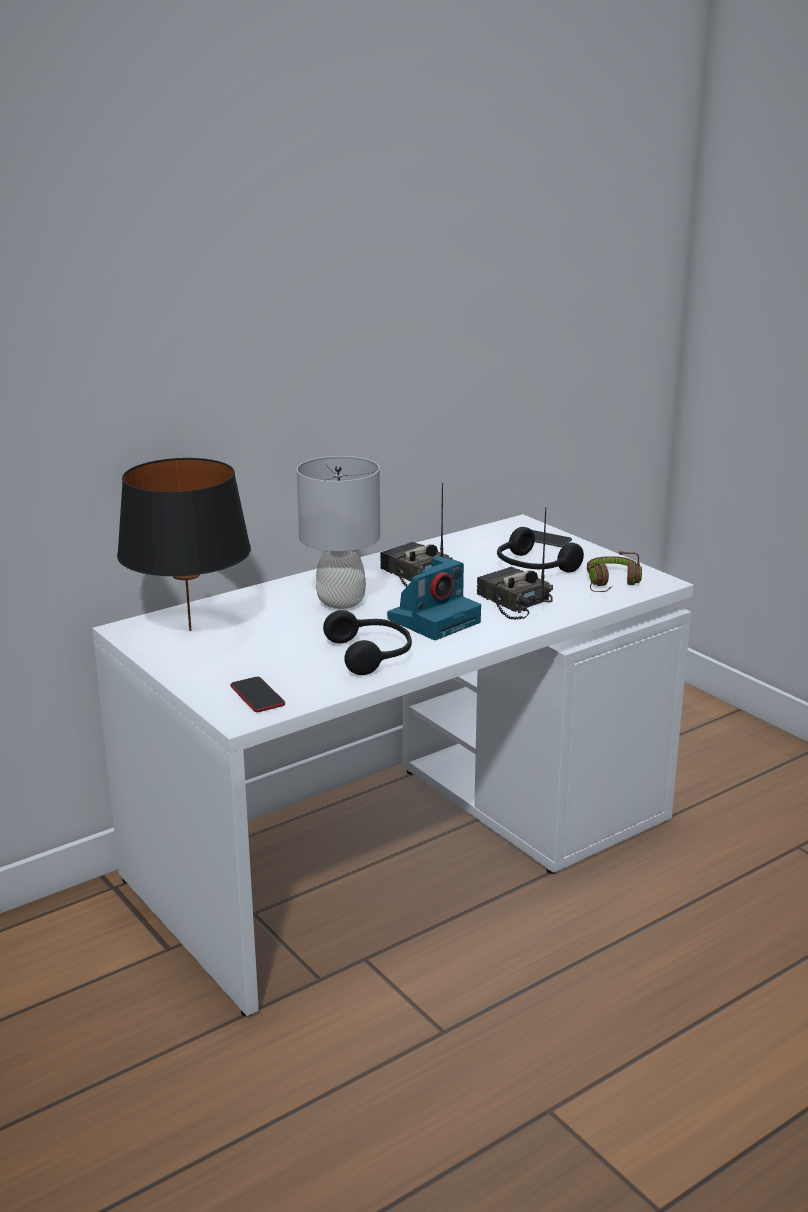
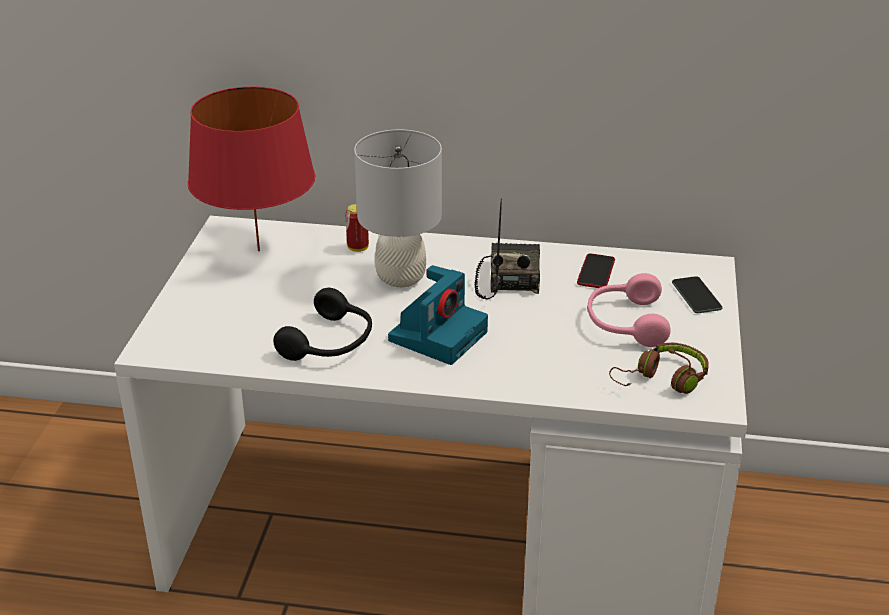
camera: 45 degrees right, 10 degrees up
(189, 630) = (258, 250): black table lamp -> red table lamp
(257, 696) = (193, 336): phone -> phone (596, 272)
(268, 599) = (358, 248): none -> can
(434, 619) = (438, 335): camera -> camera turned 60 degrees counterclockwise
(512, 602) = (534, 351): radio -> none
(533, 567) = (624, 323): black headphones -> pink headphones

